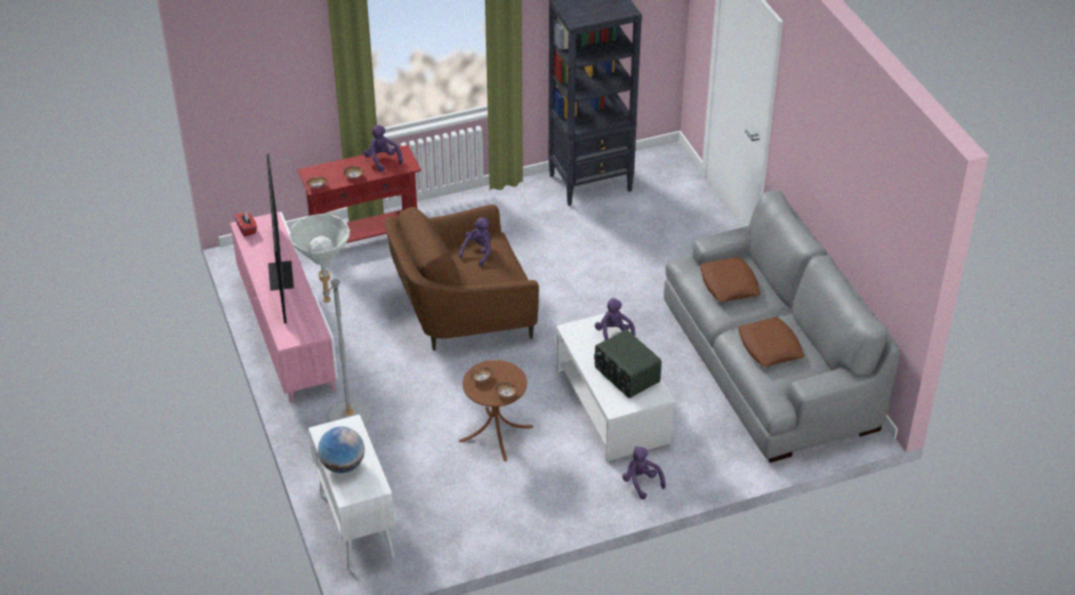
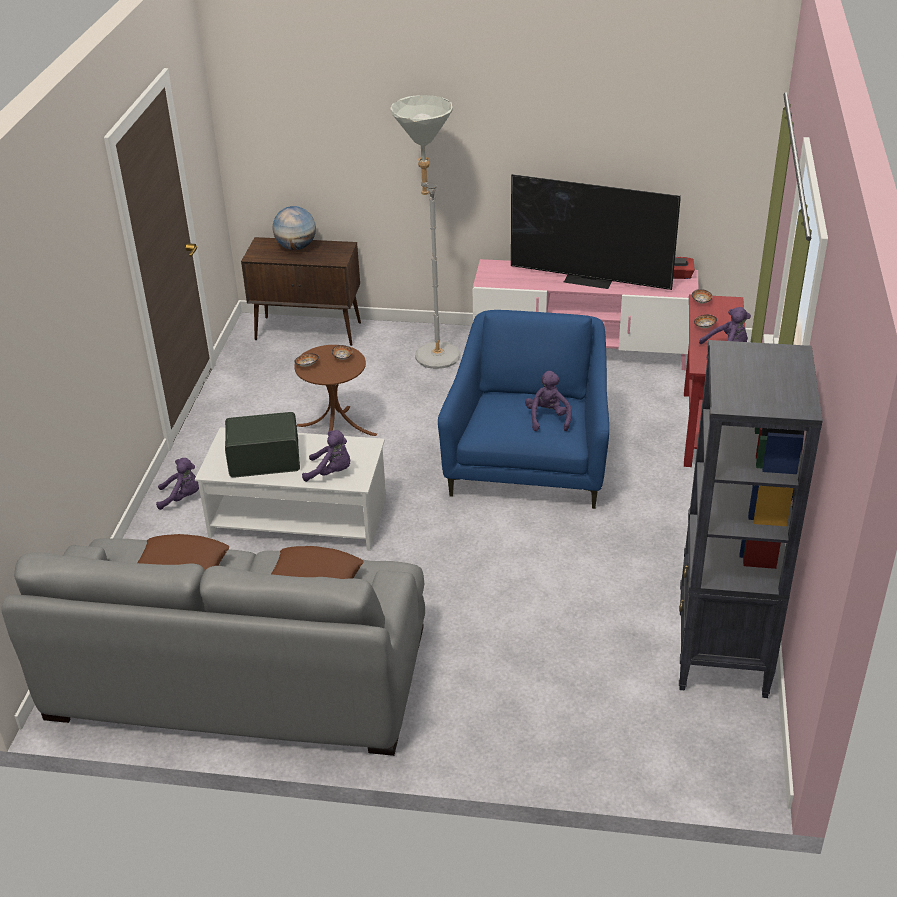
camera: 120 degrees right, 5 degrees down
(356, 524) = (309, 331): white cabinet -> brown cabinet
(462, 313) = (529, 460): brown armchair -> blue armchair
(478, 252) = (548, 418): purple plush toy -> purple plush toy turned 150 degrees counterclockwise

